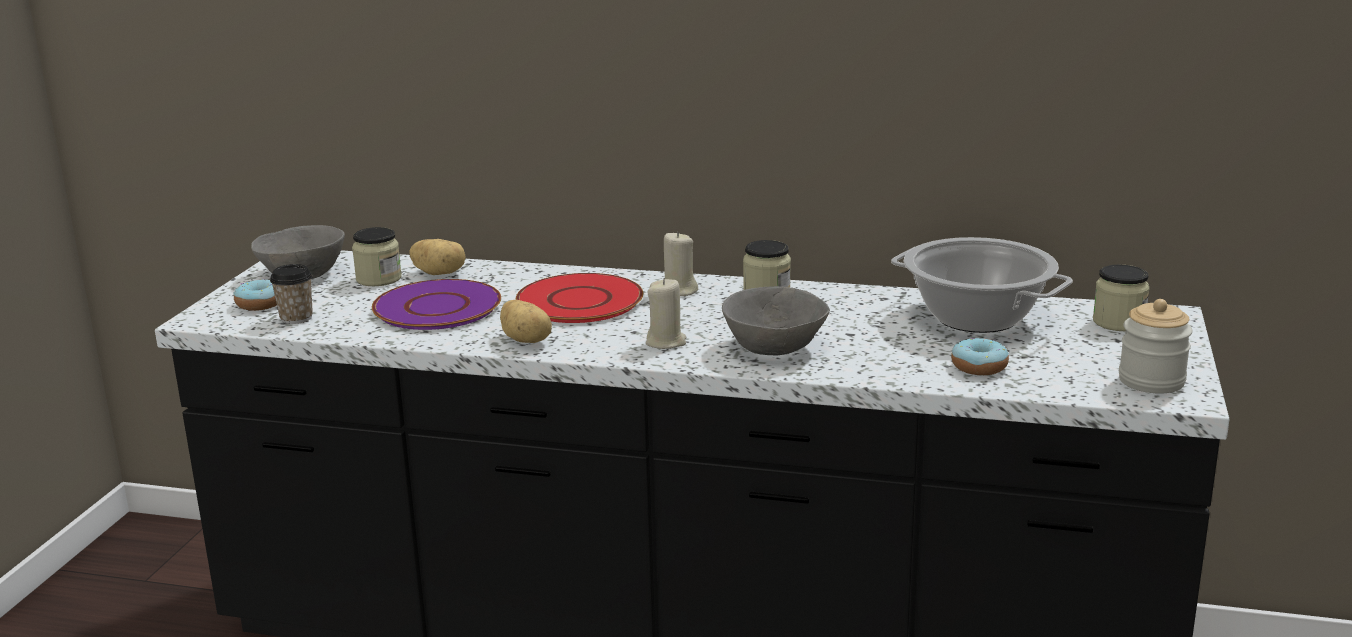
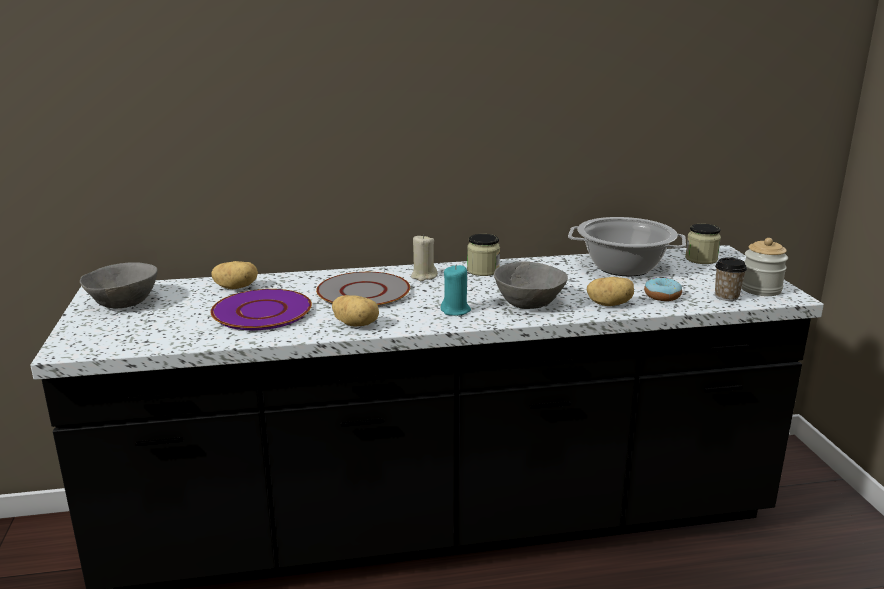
camera: 25 degrees left, 0 degrees up
(260, 304) = (110, 330): donut -> none
(296, 318) = (154, 336): cup -> cup (726, 297)
(379, 279) = (192, 298): jar -> none
(579, 300) = (363, 292): red plate -> grey plate
(666, 342) = (455, 310): beige candle -> turquoise candle
(885, 366) = (609, 304): none -> potato

